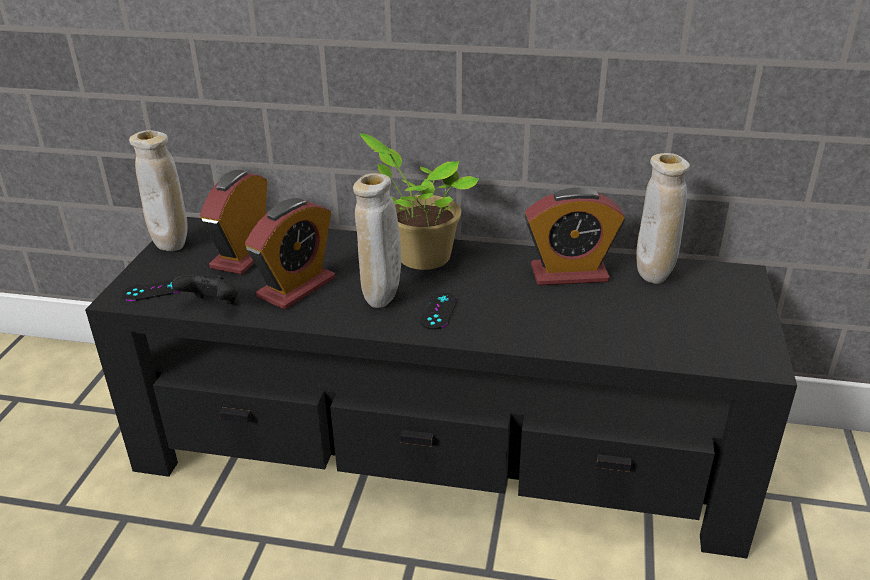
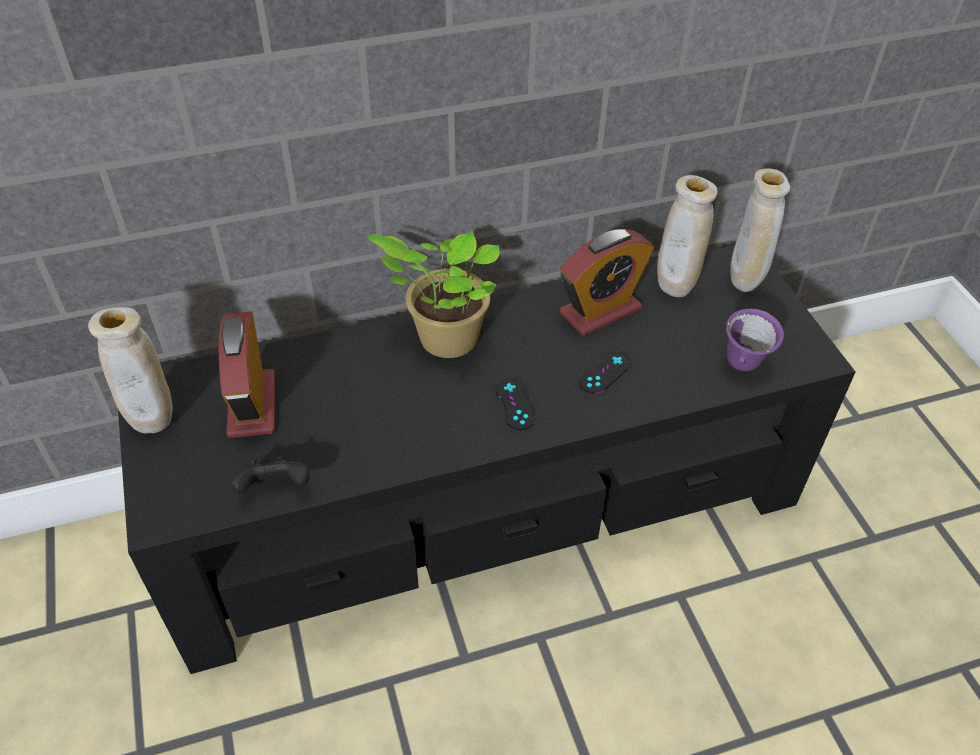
camera: 30 degrees left, 15 degrees up
(154, 290) = (189, 494): black game controller -> black game controller (605, 372)
(296, 287) = (348, 428): alarm clock -> none
(382, 302) = (452, 413): beige vase -> beige vase (744, 284)
(675, 347) = (743, 367): none -> purple mug

